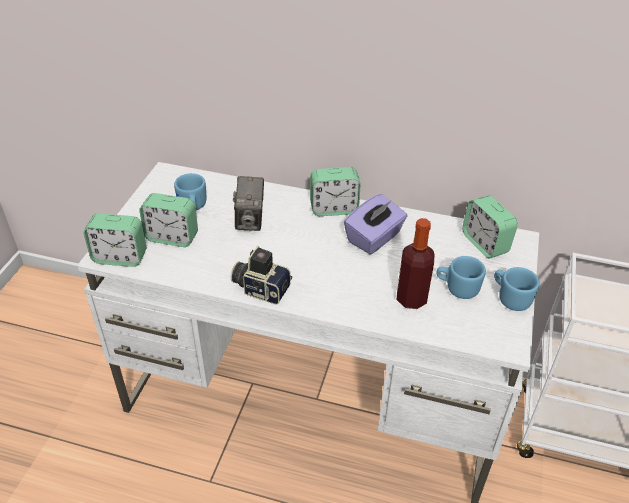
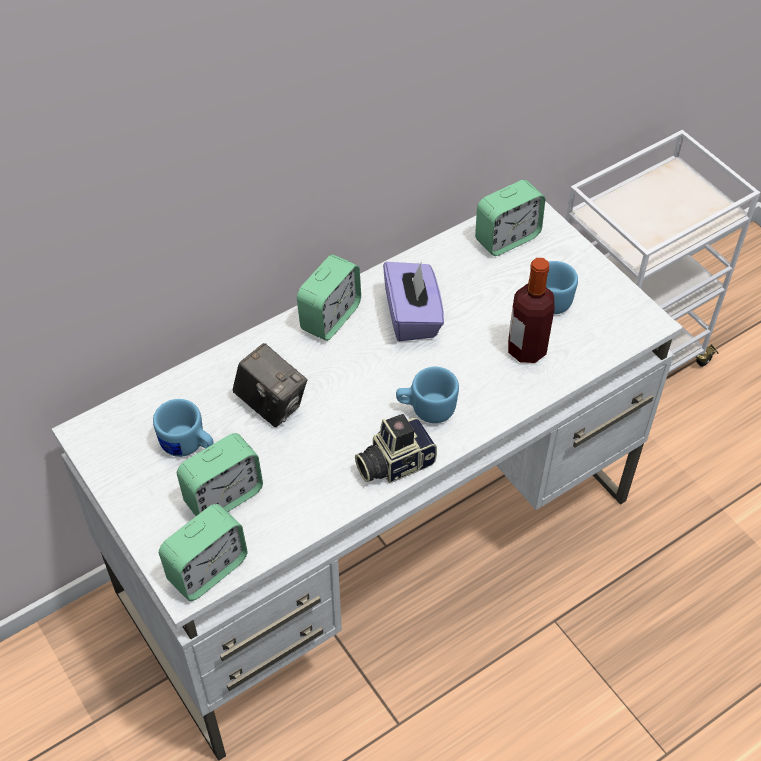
camera: 50 degrees left, 10 degrees up
(485, 243) = (507, 238): alarm clock -> alarm clock turned 45 degrees counterclockwise
(510, 298) = (593, 276): blue mug -> blue mug (426, 408)

